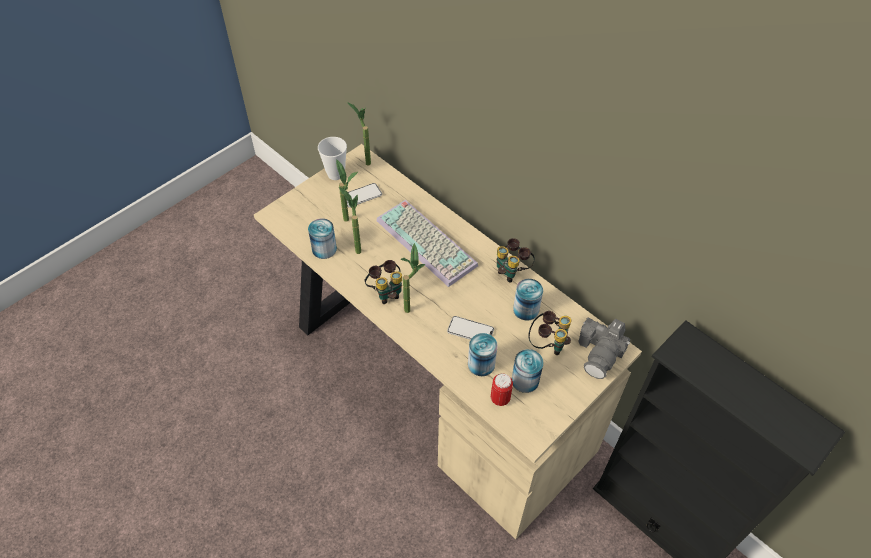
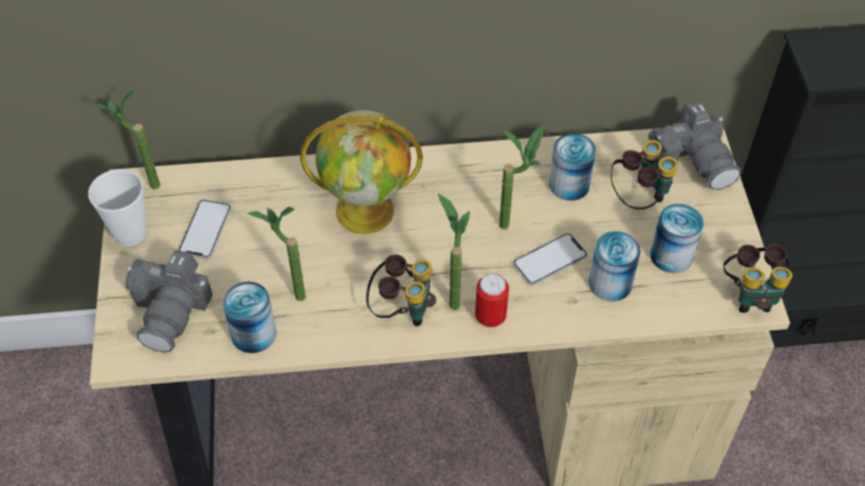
camera: 50 degrees left, 0 degrees up
(310, 214) = (171, 311): none -> camera
(350, 222) = (239, 272): potted plant -> potted plant (514, 223)
(428, 242) = (367, 210): keyboard -> globe
(500, 399) = (677, 298): can -> can (490, 317)
(512, 271) = (499, 158): binoculars -> binoculars (750, 294)

